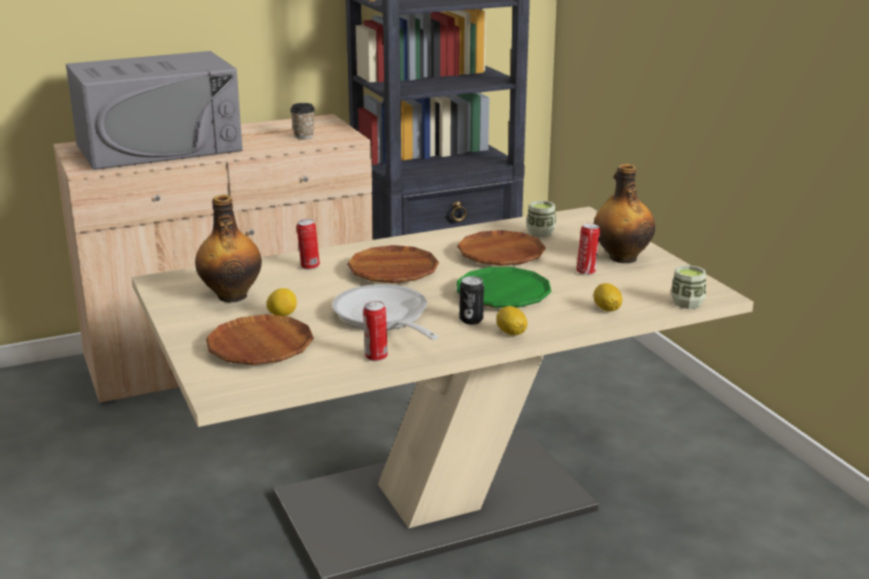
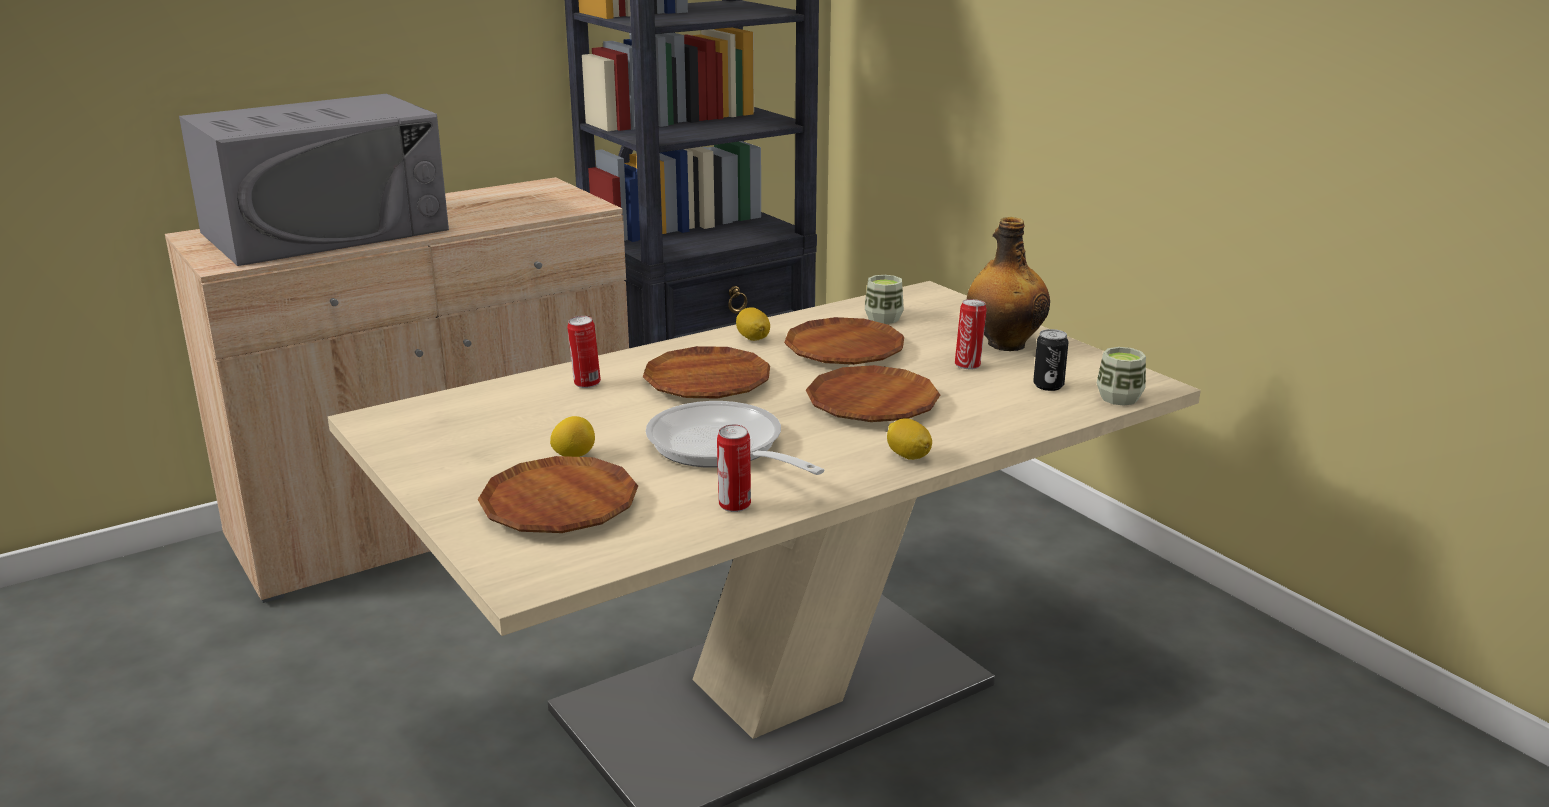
camera: 10 degrees left, 0 degrees up
(232, 295) = (489, 433): bottle -> none
(303, 136) = (527, 207): cup -> none
(471, 320) = (845, 442): can -> can (1048, 386)
(503, 294) = (872, 404): green plate -> brown plate
(607, 309) = (1020, 413): lemon -> lemon (753, 338)

